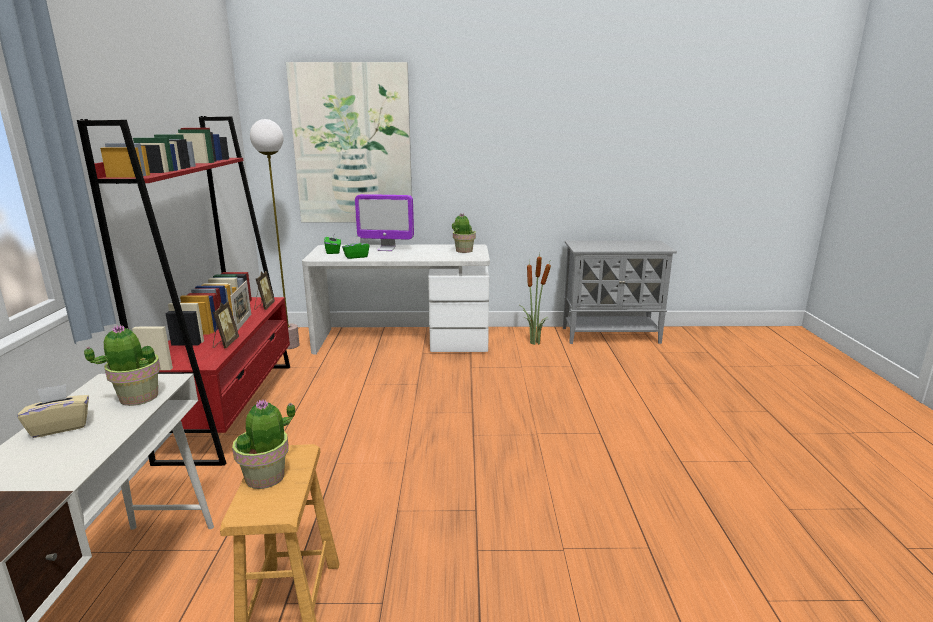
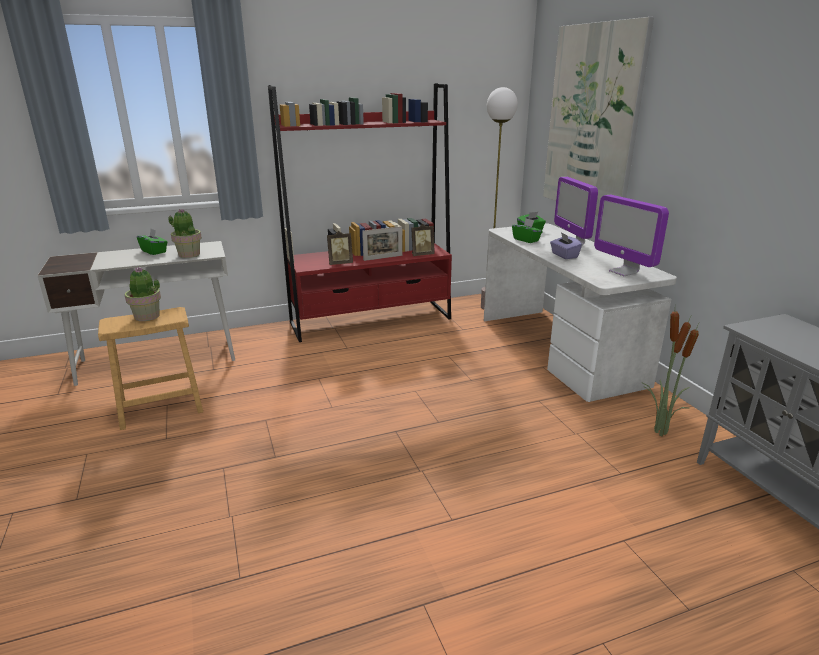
camera: 70 degrees right, 5 degrees up
(60, 427) = (154, 251): beige tissue box -> green tissue box
(410, 255) = (564, 255): none -> purple tissue box
(463, 251) = (623, 272): potted plant -> monitor

